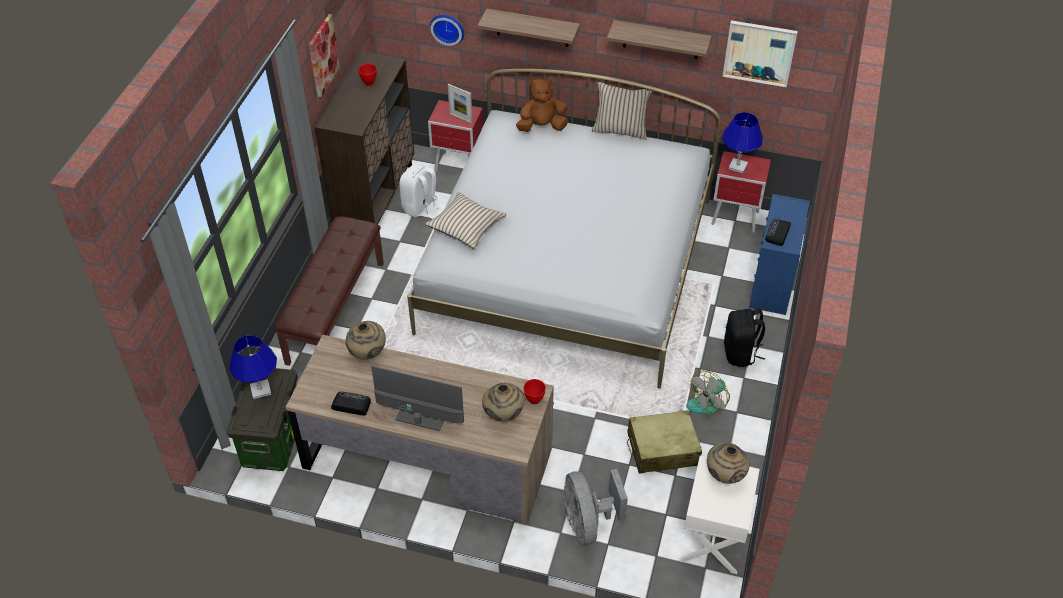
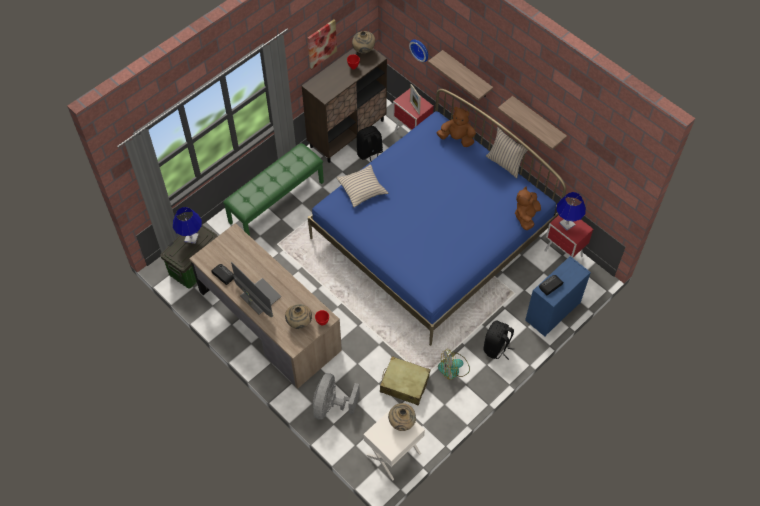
camera: 30 degrees right, 10 degrees up
(335, 311) = (276, 201): brown bench -> green bench
(367, 354) = (251, 247): beige vase -> beige vase (363, 51)
(421, 207) = (370, 153): white backpack -> black backpack
(568, 265) = (432, 236): white bed -> blue bed
(690, 174) = (526, 216): none -> brown plush toy
(759, 52) = (593, 161): picture -> none

